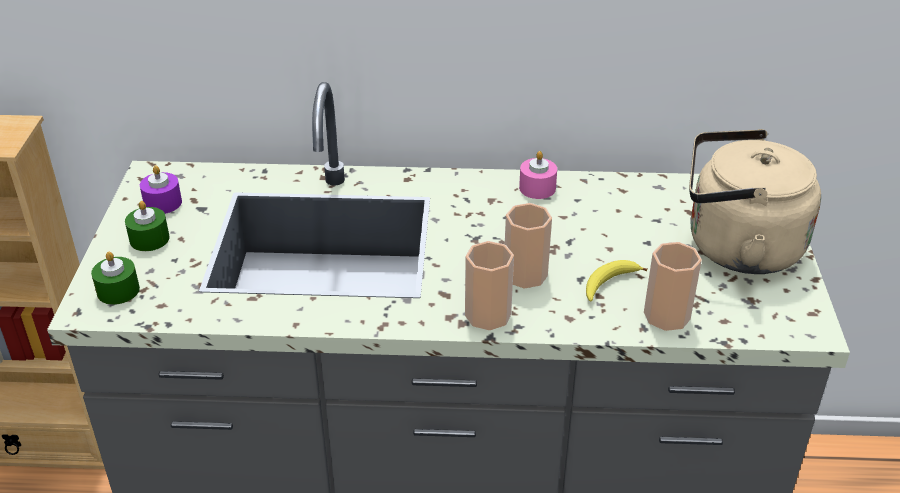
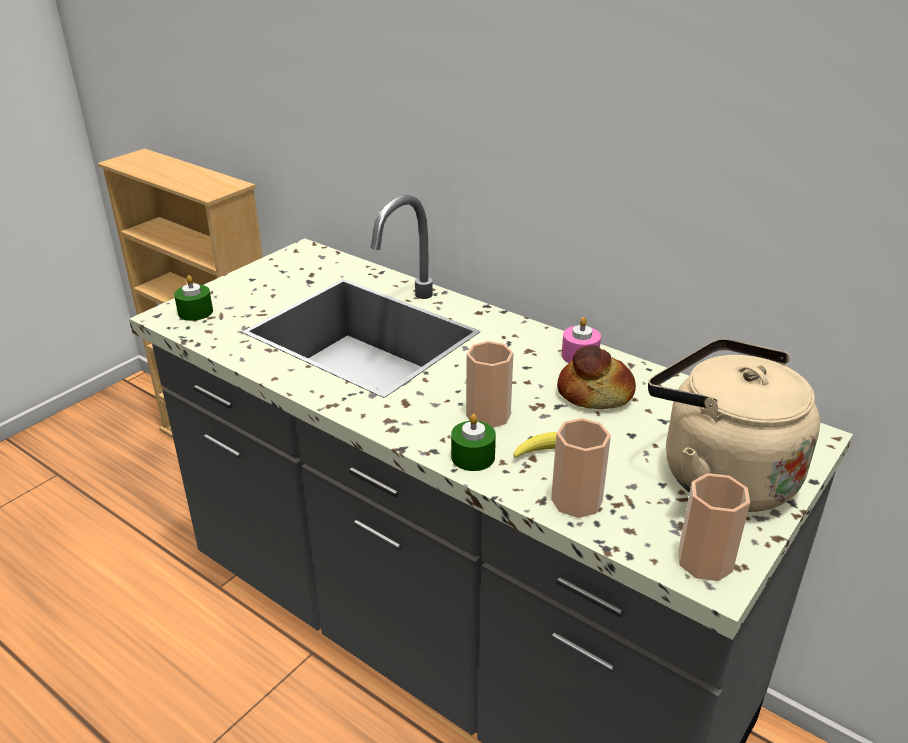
camera: 35 degrees right, 5 degrees down
(149, 239) = (253, 288): green candle -> green candle (473, 457)
(163, 203) = (290, 269): purple candle -> none
(488, 315) = (419, 432): cup -> cup (705, 561)
(586, 218) = (595, 394): none -> bread

